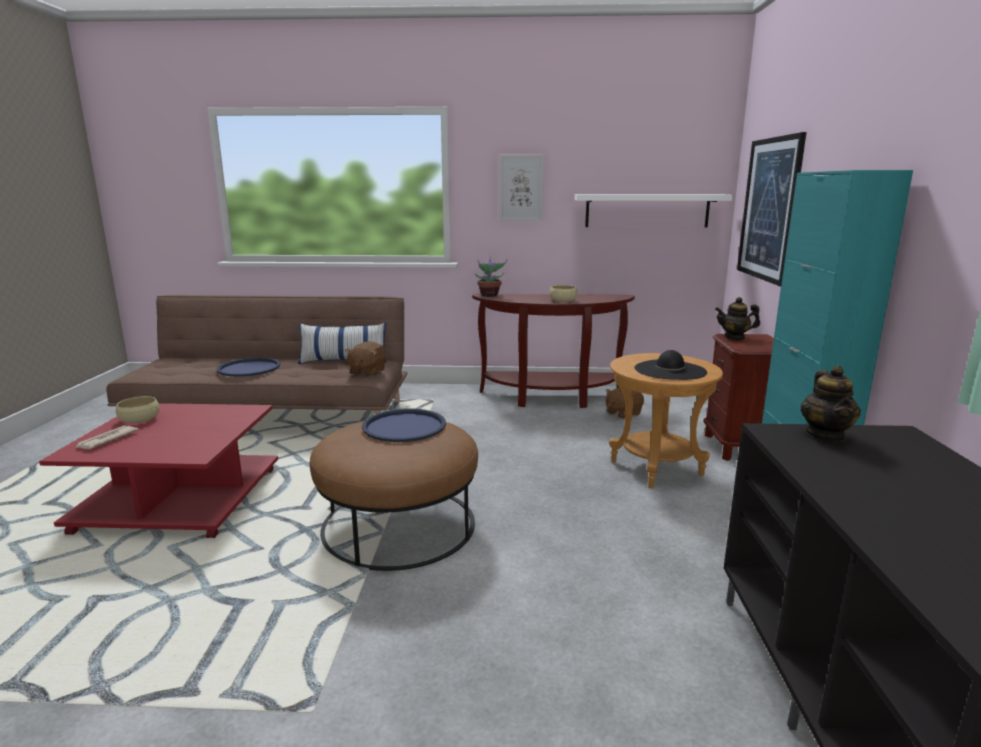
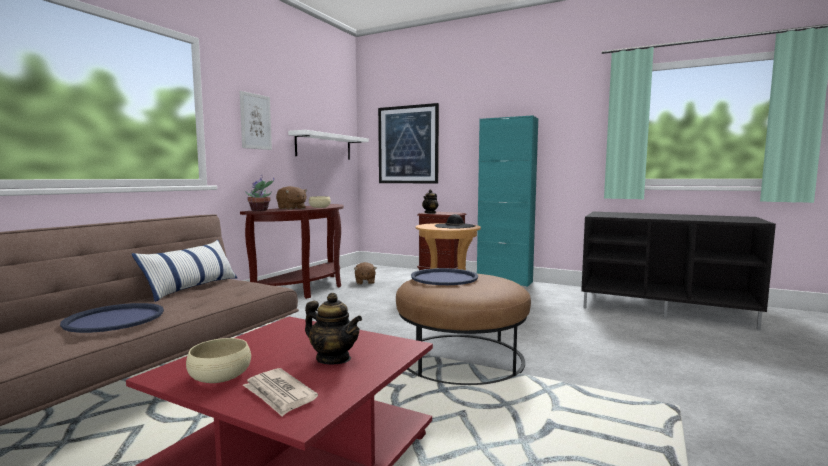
camera: 65 degrees left, 10 degrees down
(367, 372) = (253, 284): brown plush toy -> brown plush toy (291, 208)
(825, 435) = (602, 214): teapot -> teapot (333, 359)

